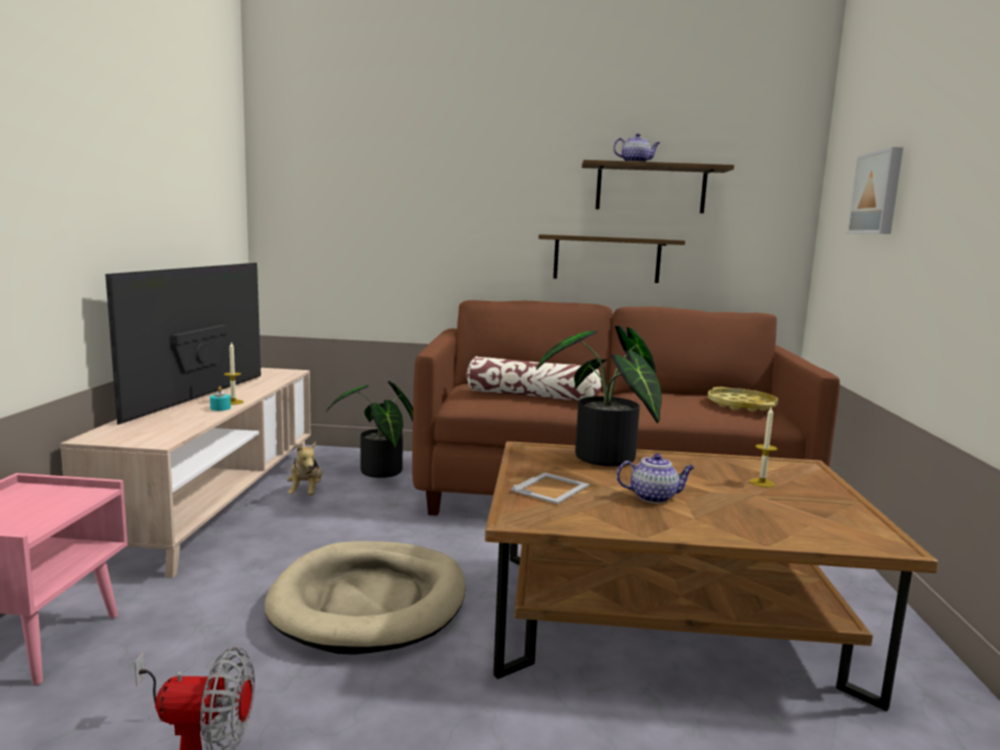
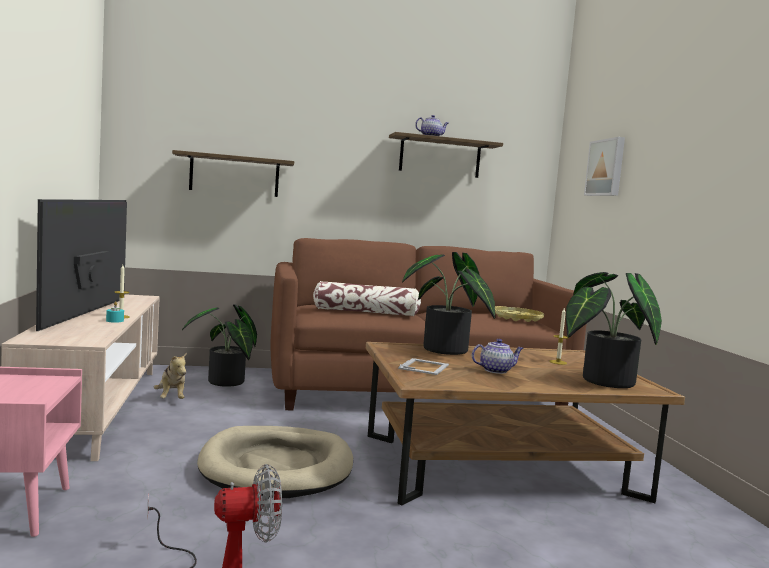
camera: 15 degrees left, 5 degrees down
(607, 259) = (406, 209): shelf -> shelf (234, 175)
(809, 523) = (601, 381): none -> potted plant

